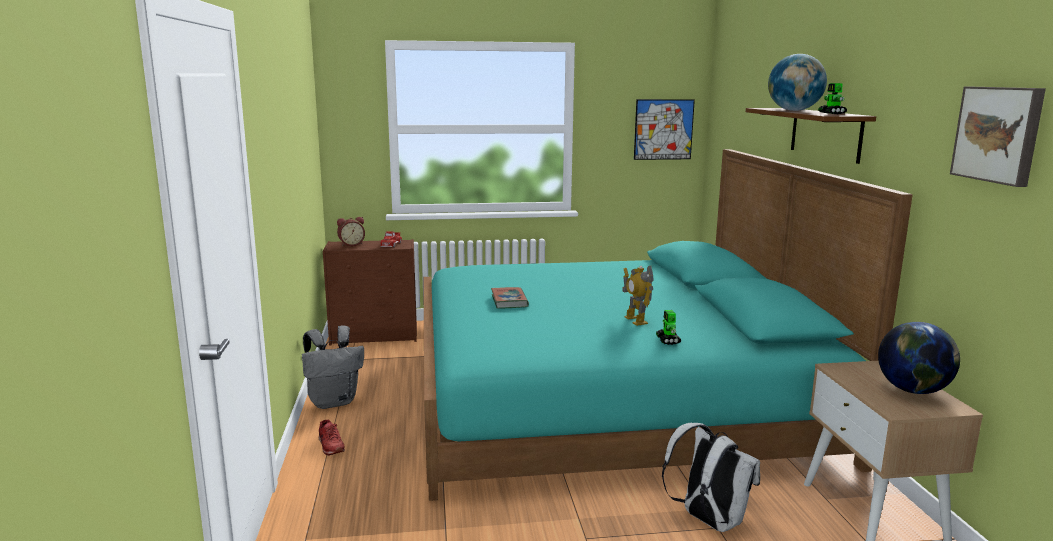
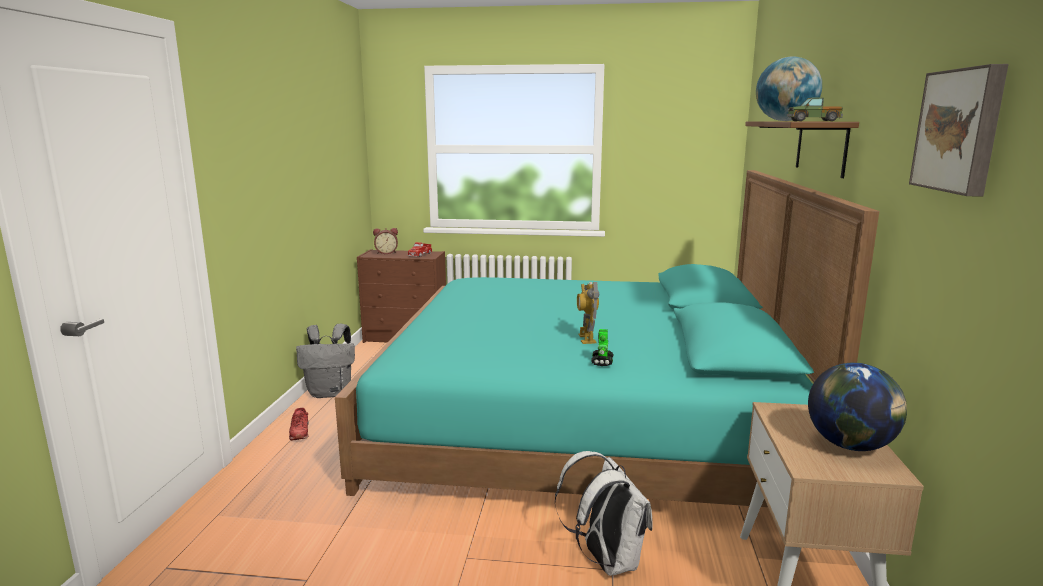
camera: 15 degrees right, 0 degrees up
(509, 301) = (480, 311): book -> none
(663, 129) = (697, 151): picture -> none
(832, 113) = (813, 121): toy robot -> toy truck

